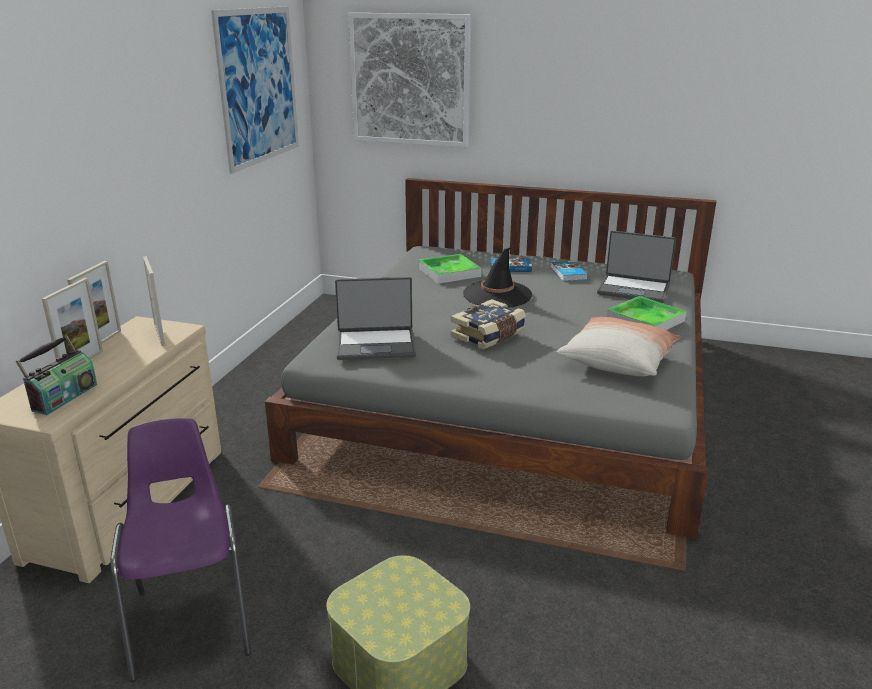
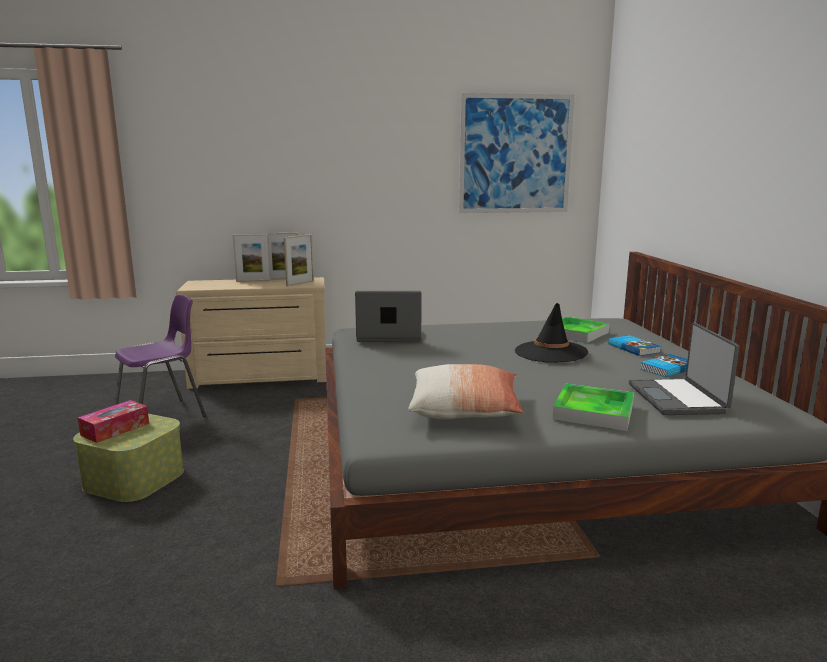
camera: 65 degrees right, 10 degrees down
(63, 397) = (213, 285): radio -> none
(376, 345) = (389, 336): laptop -> laptop turned 120 degrees clockwise
(388, 616) = (115, 429): none -> tissue box
(410, 80) = (649, 155): picture -> none
(489, 335) = (453, 361): book -> none

